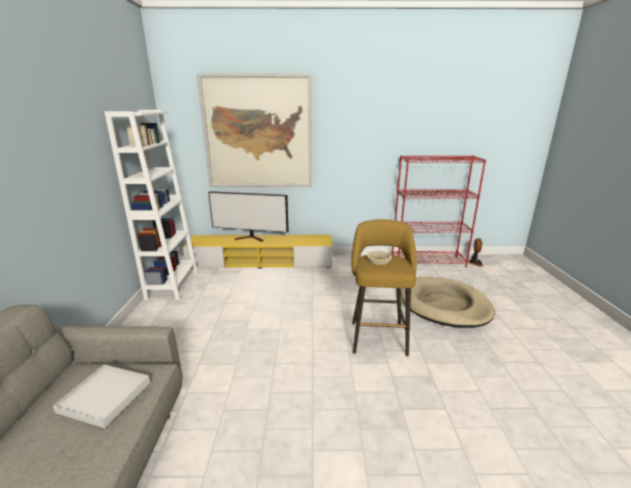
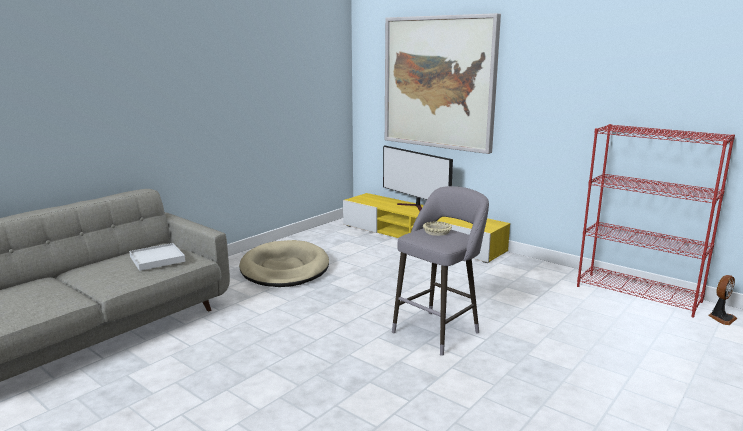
camera: 40 degrees right, 5 degrees down
(173, 285) = (317, 234): white bookcase -> none
(378, 336) = (438, 330): yellow stool -> grey stool
(444, 305) = (571, 338): beige dog bed -> beige dog bed (285, 268)

